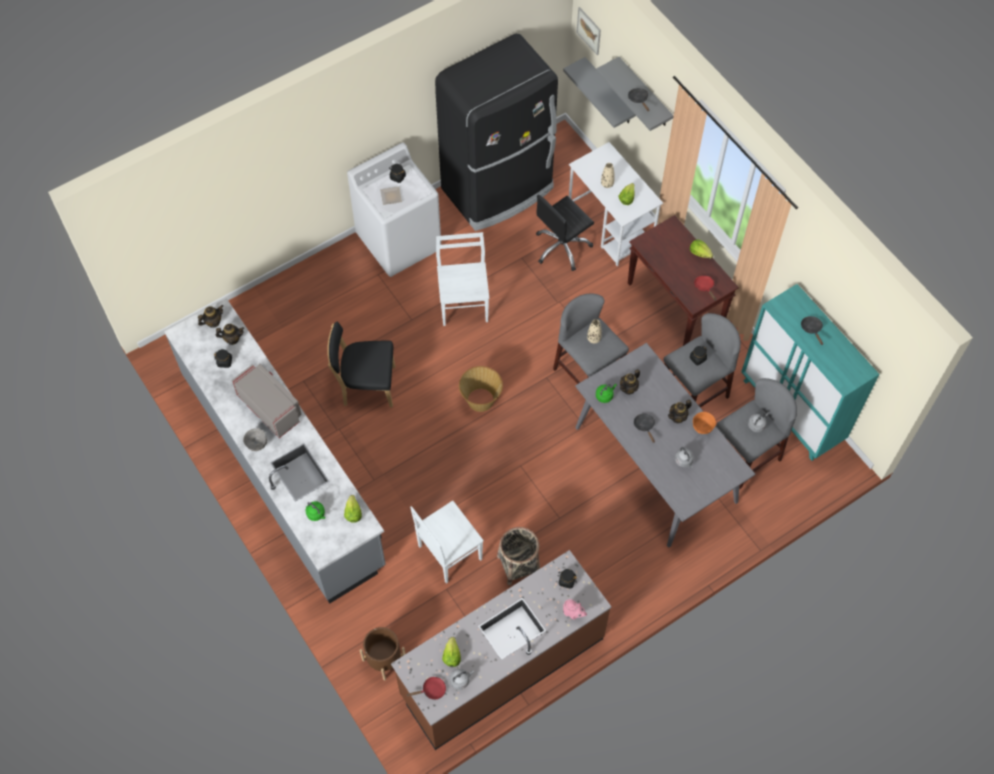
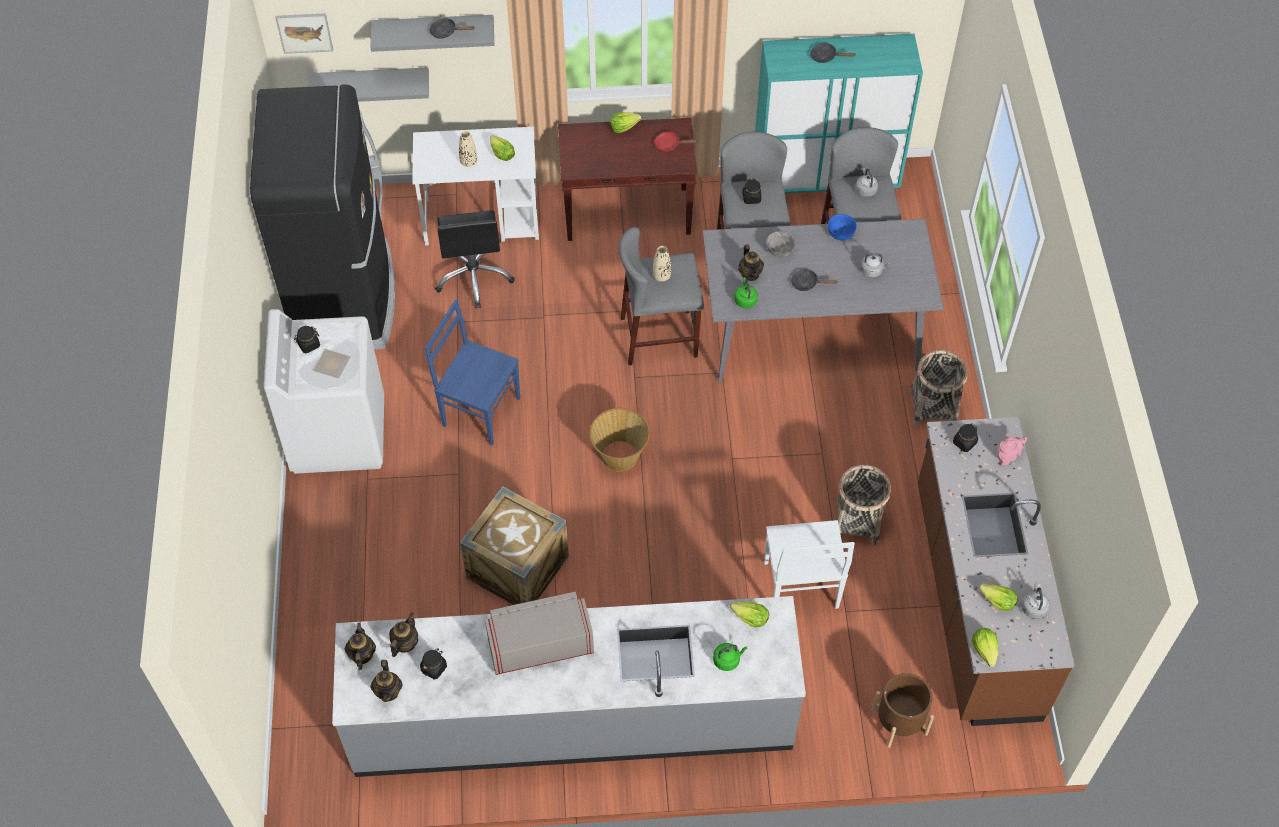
camera: 60 degrees left, 5 degrees down
(257, 443) = (582, 683): grey bowl -> grey bowl (779, 250)
(366, 386) = (517, 567): black chair -> crate
(410, 663) = (985, 650): none -> lettuce
(431, 690) = (1031, 643): red frying pan -> none
(464, 305) = (479, 410): white chair -> blue chair
(642, 570) = (932, 408): none -> basket
(678, 417) = (815, 249): teapot -> teapot (388, 691)
(703, 427) = (841, 233): orange bowl -> blue bowl

